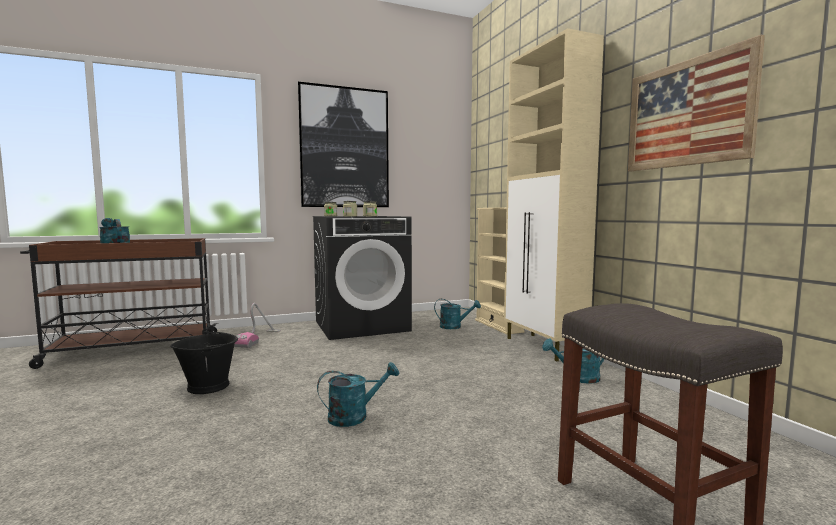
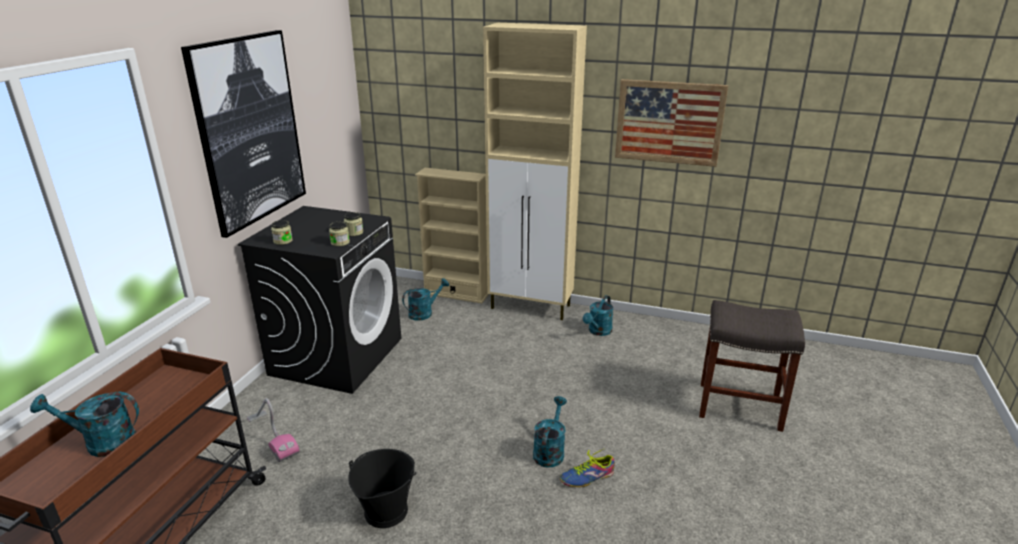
camera: 50 degrees left, 20 degrees up
(337, 447) = (587, 477): none -> shoe

